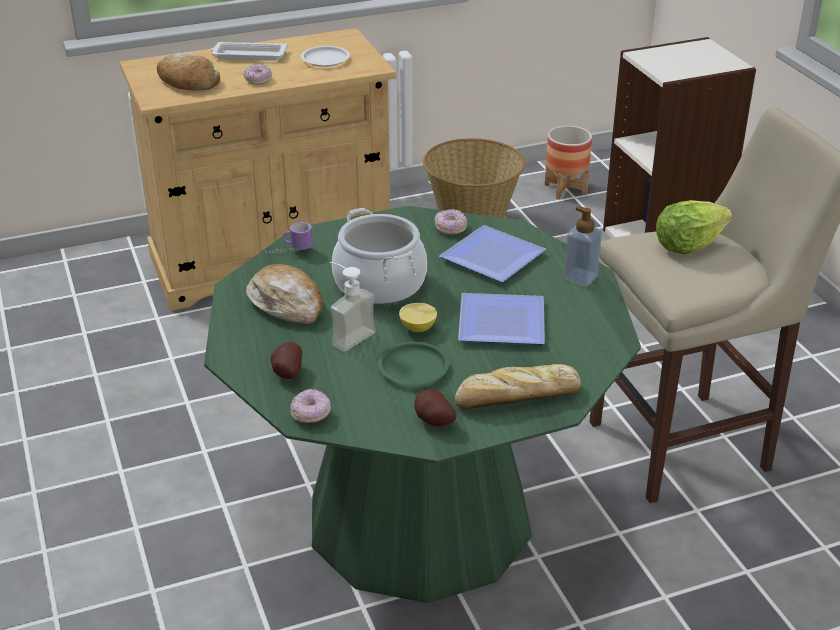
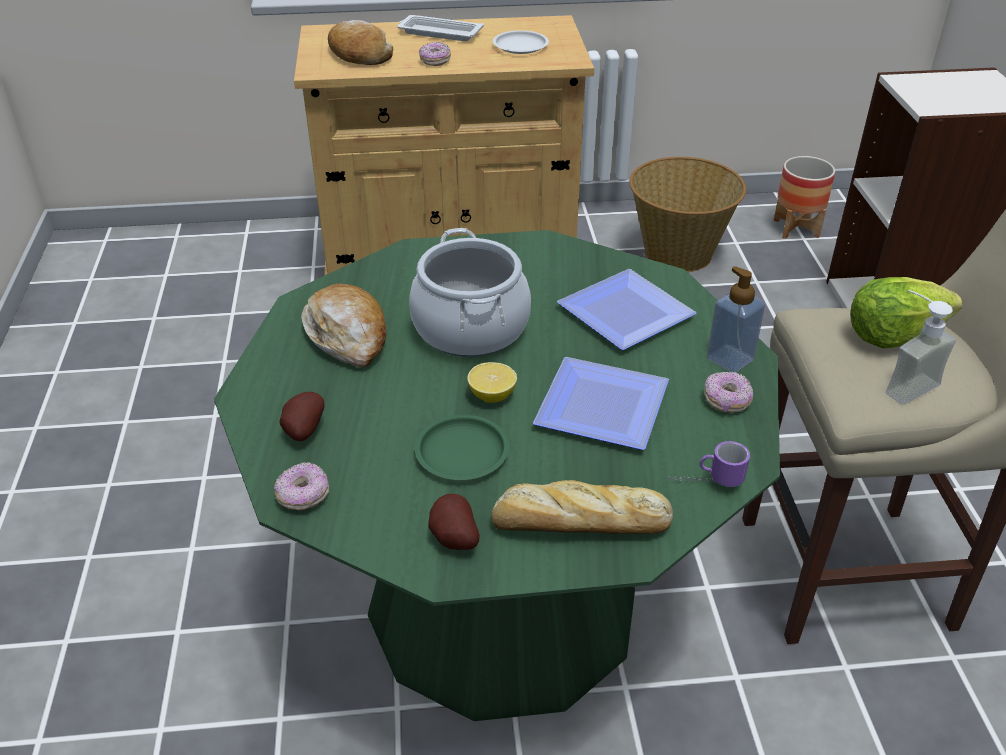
camera: 15 degrees right, 5 degrees up
(289, 251) = (383, 268): mug -> mug (705, 482)
(347, 335) = (399, 391): soap dispenser -> soap dispenser (902, 383)
(450, 229) = (588, 267): donut -> donut (726, 401)

